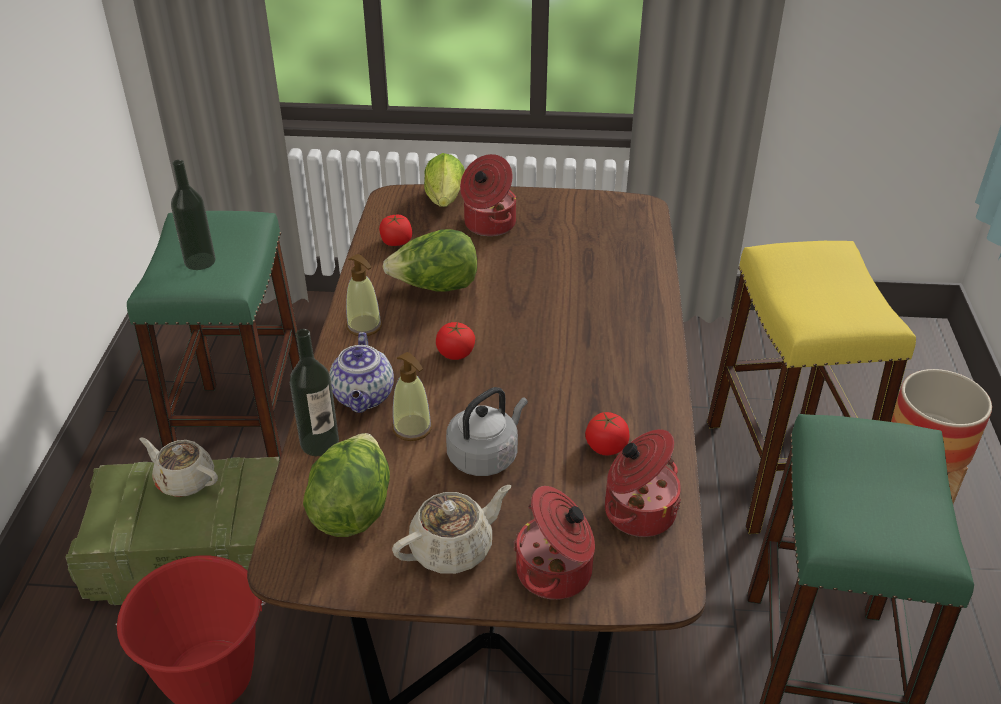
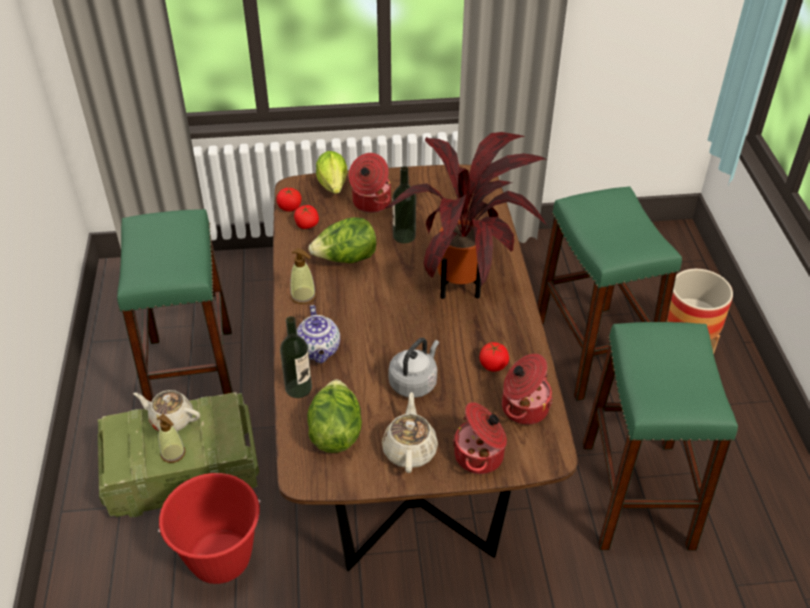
camera: 10 degrees left, 5 degrees up
(200, 261) = (162, 256): bottle -> bottle (404, 236)
(412, 428) = (359, 369): soap dispenser -> soap dispenser (173, 453)
(453, 548) = (410, 449): beige teapot -> beige teapot turned 45 degrees counterclockwise
(455, 353) = (374, 309): tomato -> tomato (289, 207)
(589, 340) = (464, 287): none -> potted plant
(781, 471) = (592, 351): yellow stool -> green stool

